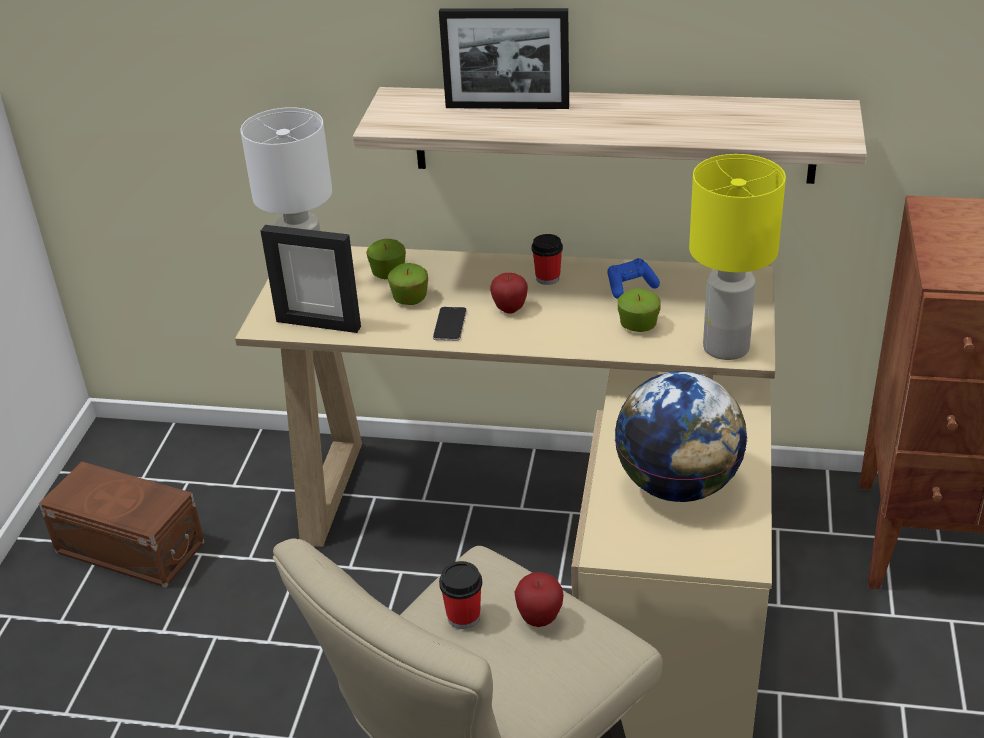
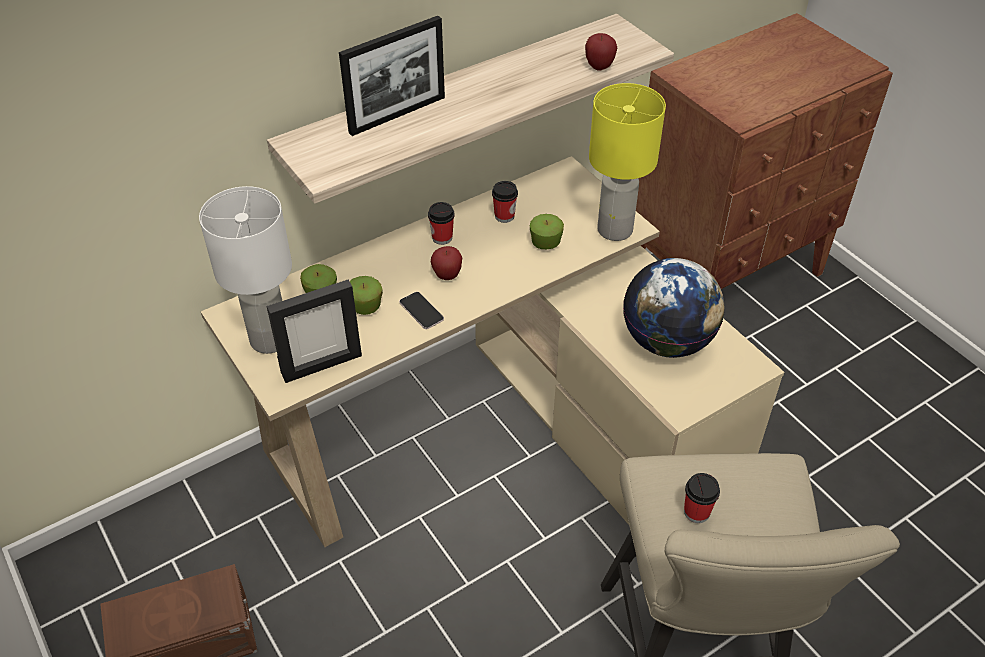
camera: 45 degrees left, 10 degrees up
(539, 618) = (737, 481): apple -> apple (599, 67)
(630, 287) = (504, 216): blue game controller -> cup

